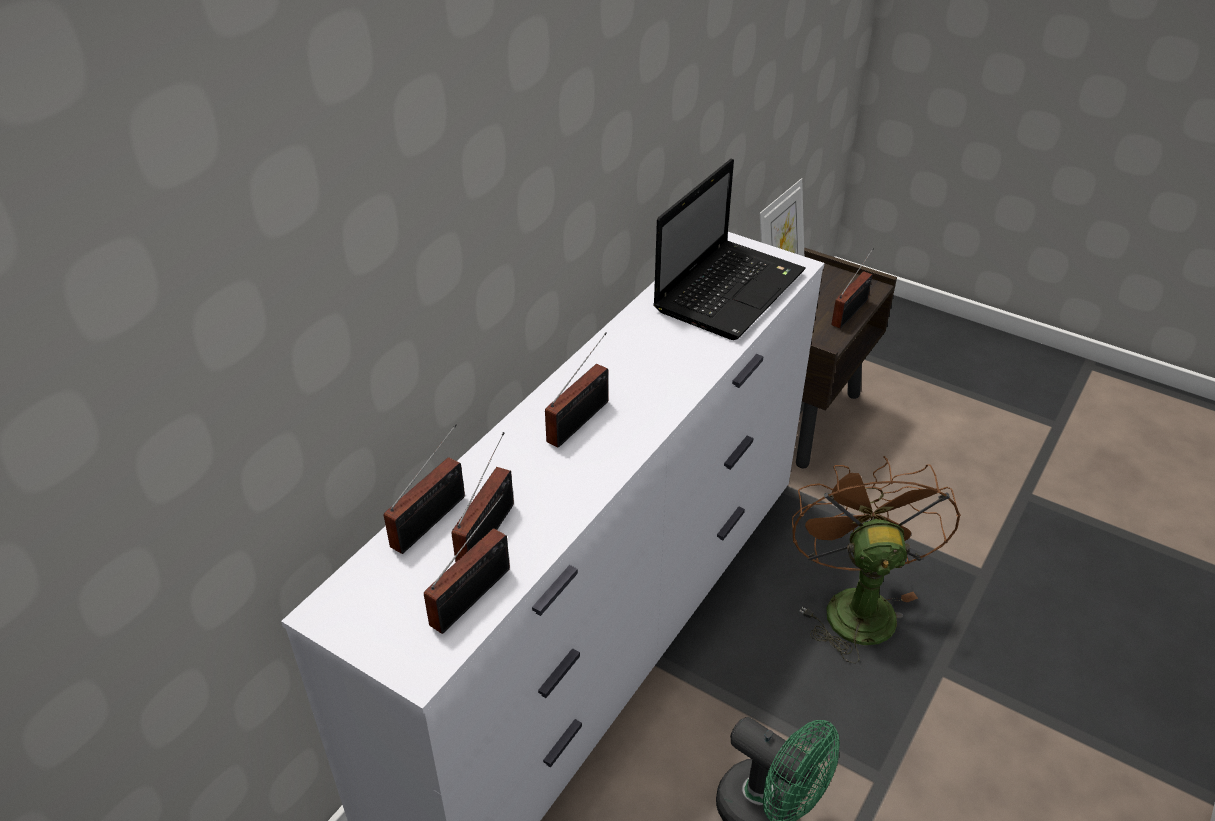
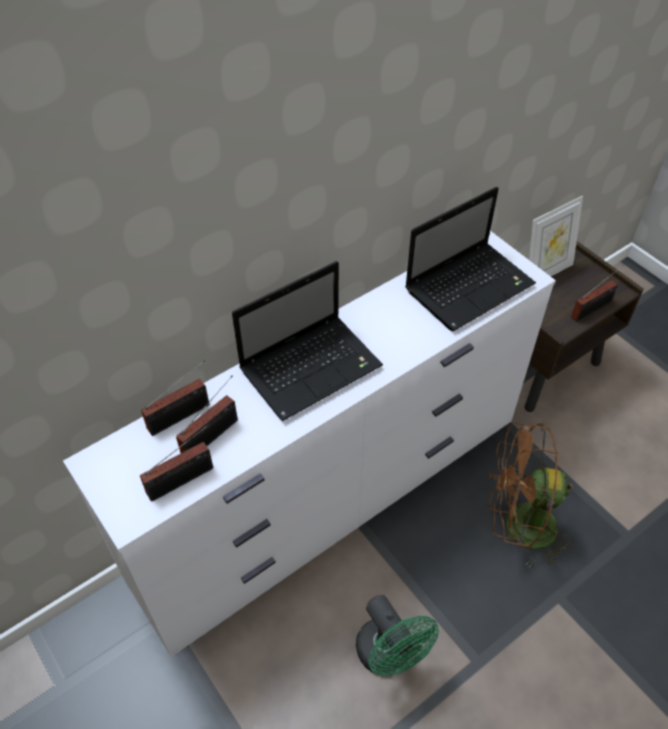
camera: 20 degrees right, 10 degrees up
(582, 419) = (312, 367): radio -> laptop
(854, 604) = (518, 528): brown fan -> brown fan turned 105 degrees counterclockwise

